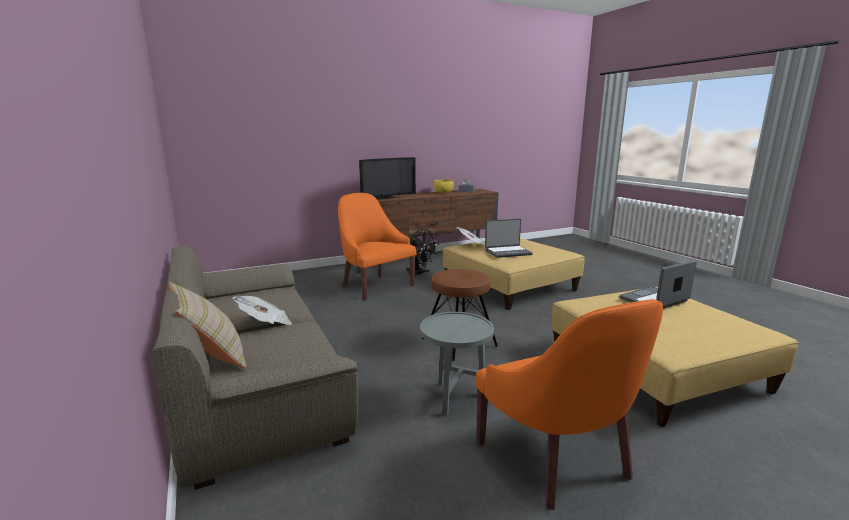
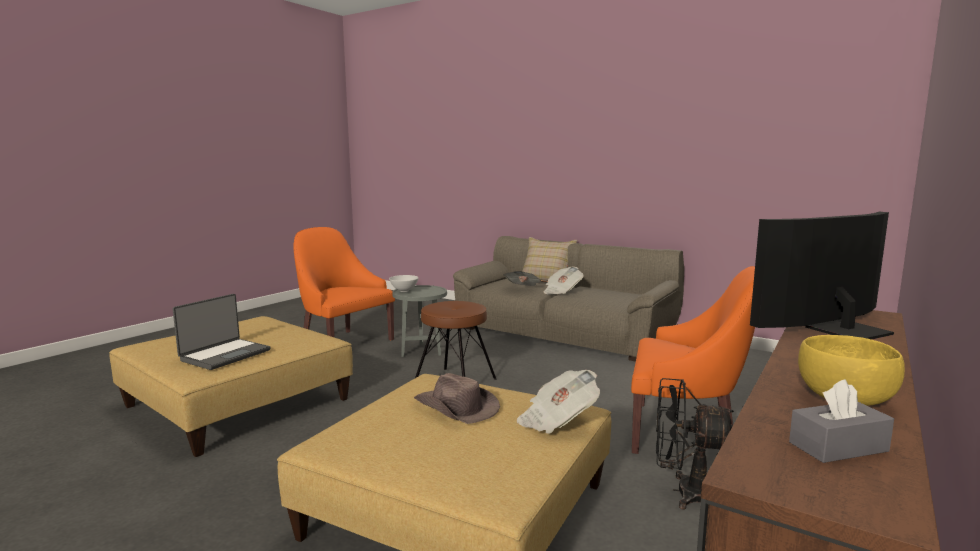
camera: 150 degrees right, 5 degrees down
(292, 340) = (523, 289): none -> newspaper
(384, 198) = (838, 328): television -> television turned 45 degrees clockwise
(477, 329) = (404, 291): none -> white bowl
(507, 252) = (456, 408): laptop -> brown hat

